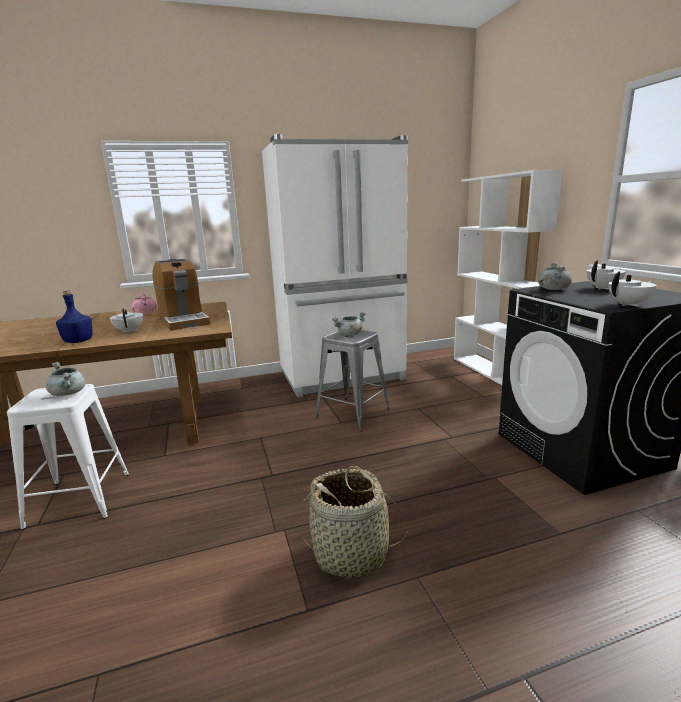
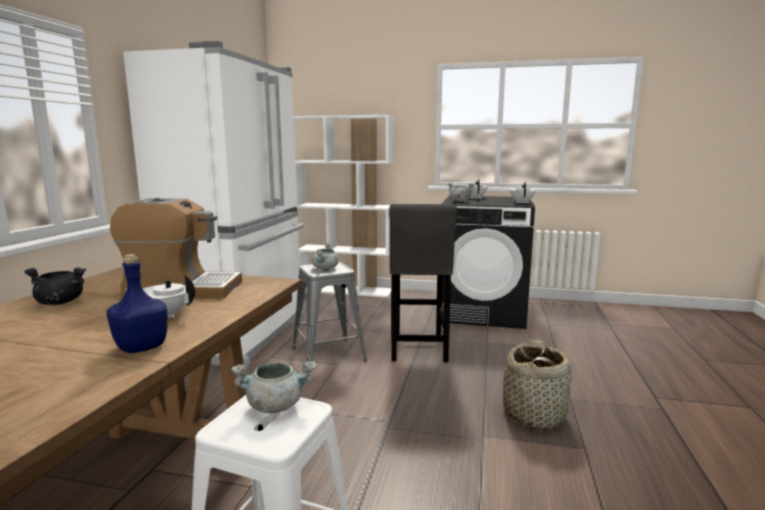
camera: 60 degrees left, 5 degrees down
(145, 313) = (58, 303): pink cooking pot -> black cooking pot
(417, 445) = (418, 349): none -> grey stool

